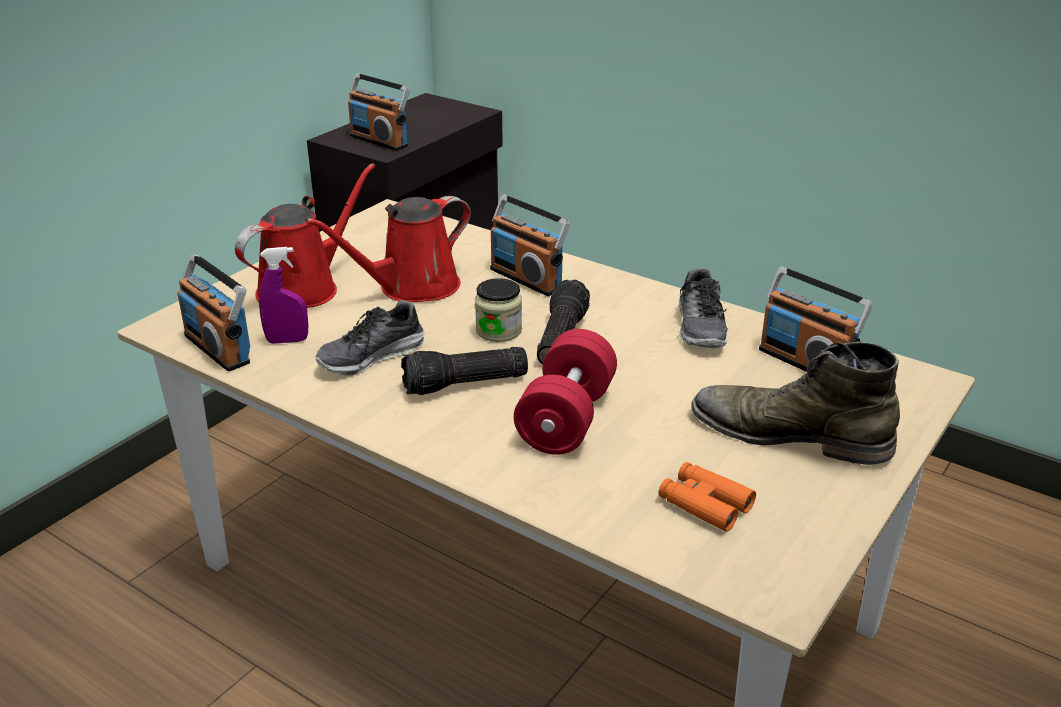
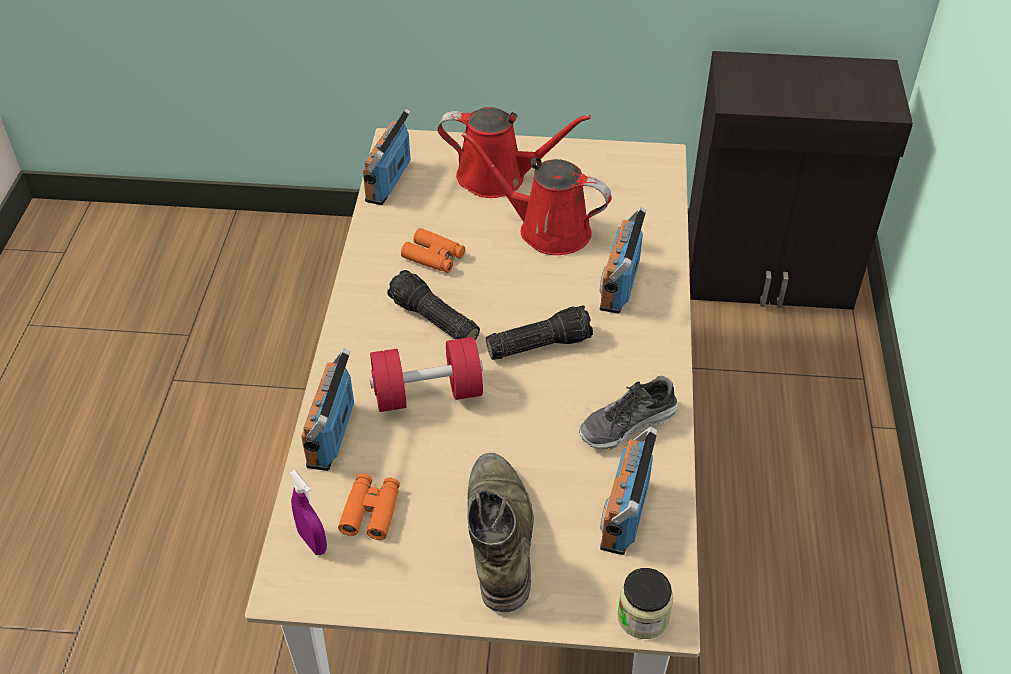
camera: 60 degrees right, 15 degrees up
(287, 340) = (422, 207): purple spray bottle -> purple spray bottle (312, 542)
(372, 356) = (434, 257): shoe -> orange binoculars
(379, 141) = (754, 88): radio -> radio (331, 434)
(498, 331) = (522, 305): jar -> jar (643, 617)

